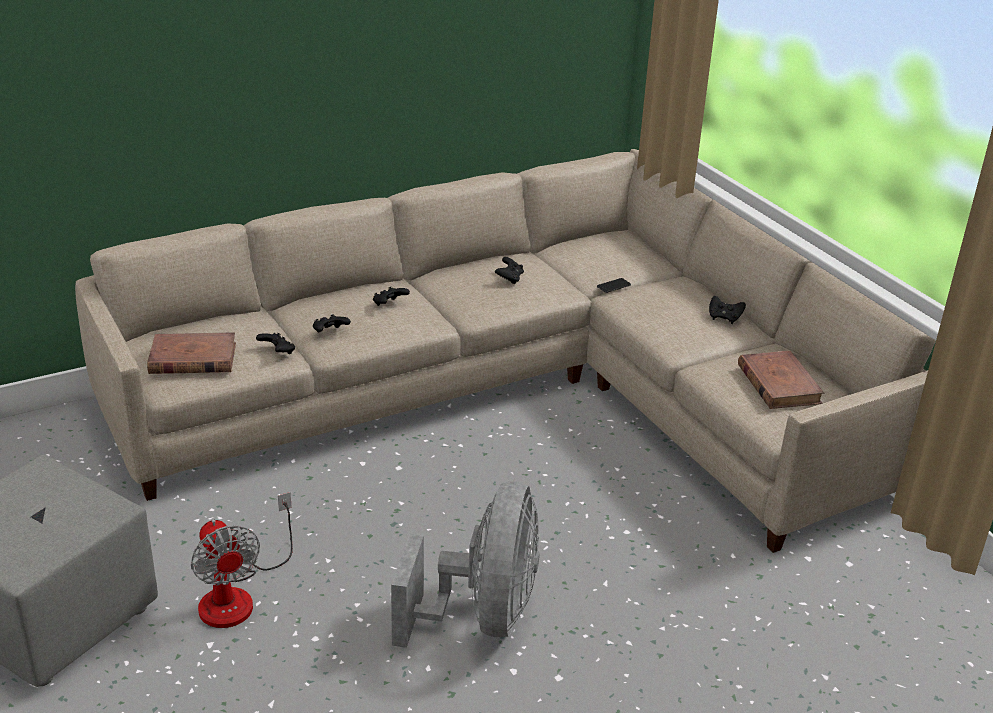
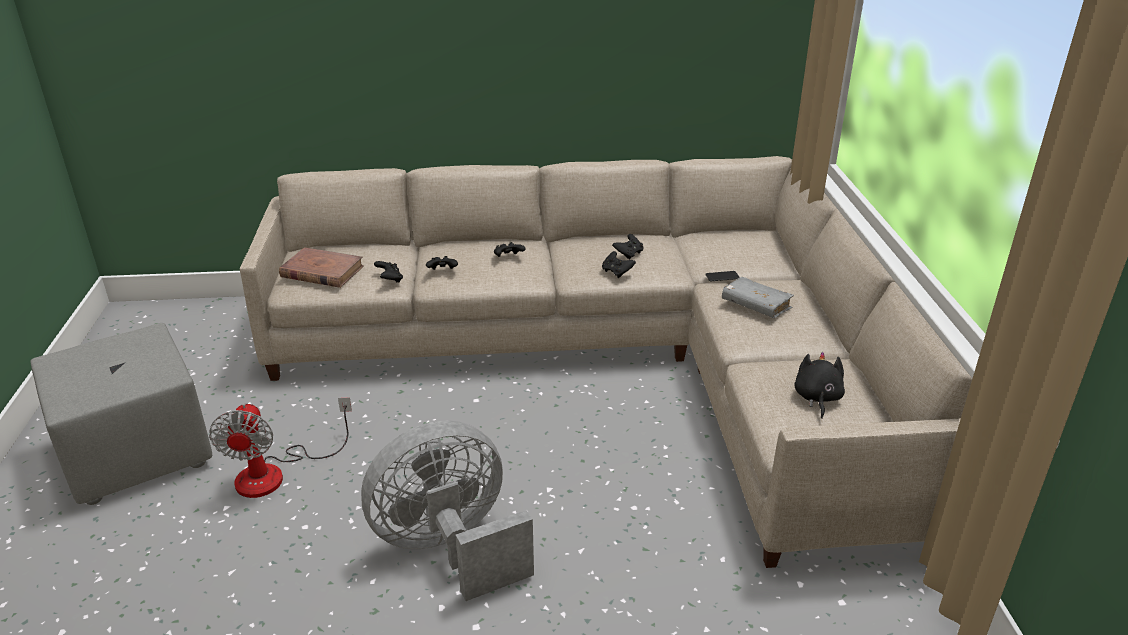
camera: 25 degrees right, 0 degrees up
(482, 616) = (450, 549): grey fan -> grey fan turned 150 degrees counterclockwise
(667, 309) = (755, 305): none -> grey book
(724, 318) = (807, 324): black game controller -> black game controller (617, 272)
(778, 384) = (817, 398): brown book -> black plush toy

